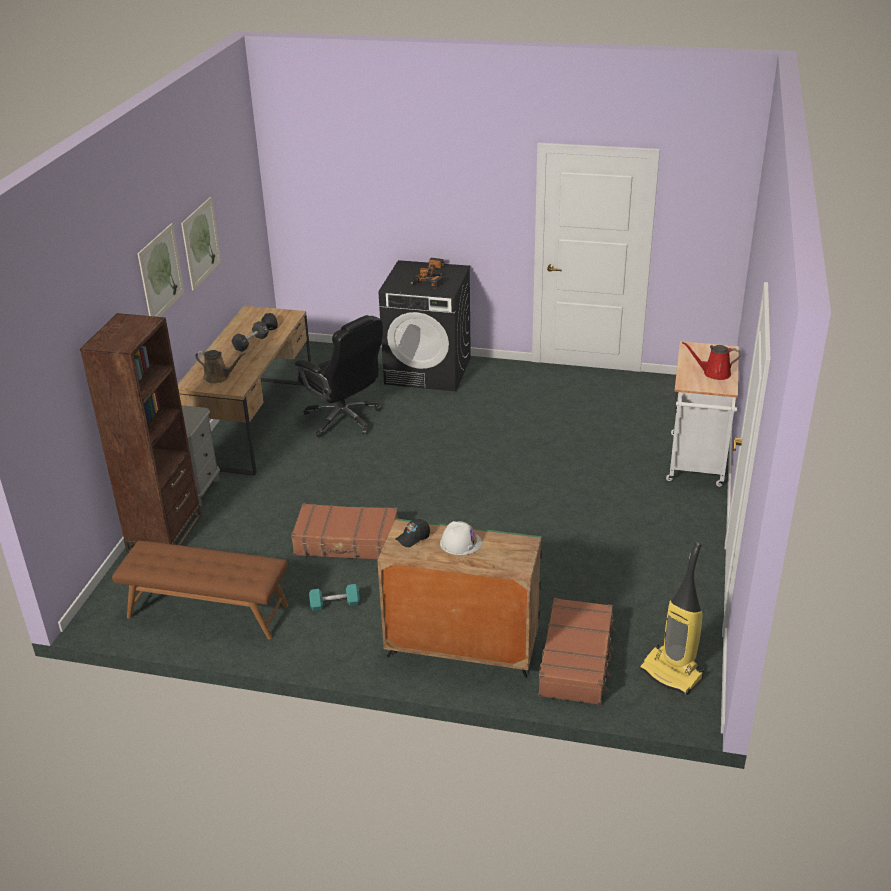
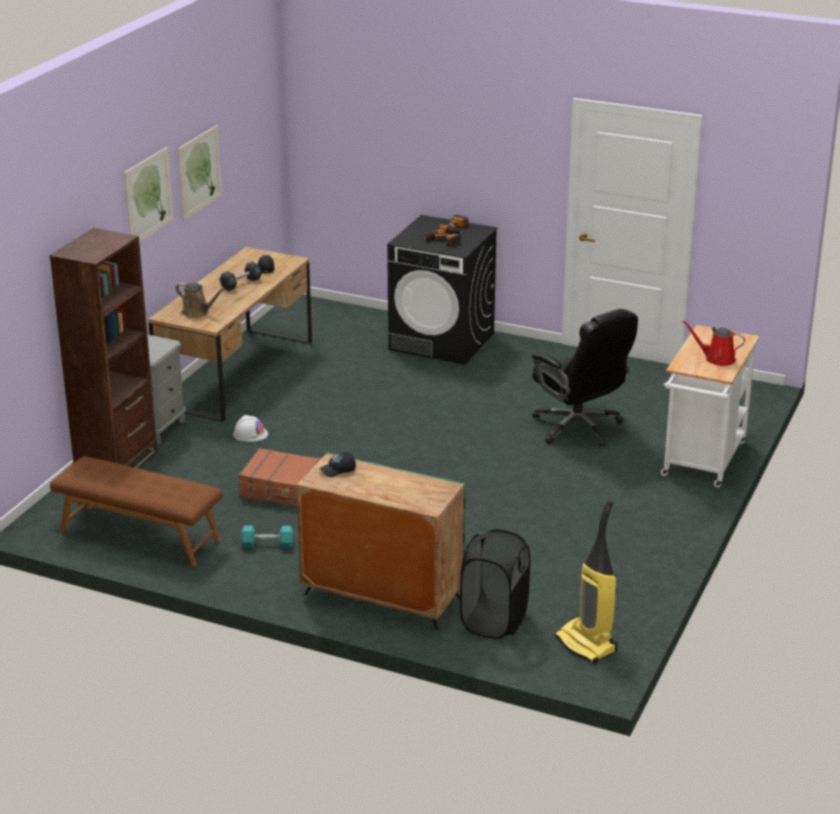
camera: 10 degrees right, 5 degrees down
(344, 419) = (333, 379): black office chair -> black office chair (578, 428)
(460, 543) = (382, 479): white hard hat -> white hard hat (250, 434)
(577, 660) = (494, 621): brown suitcase -> black laundry basket

